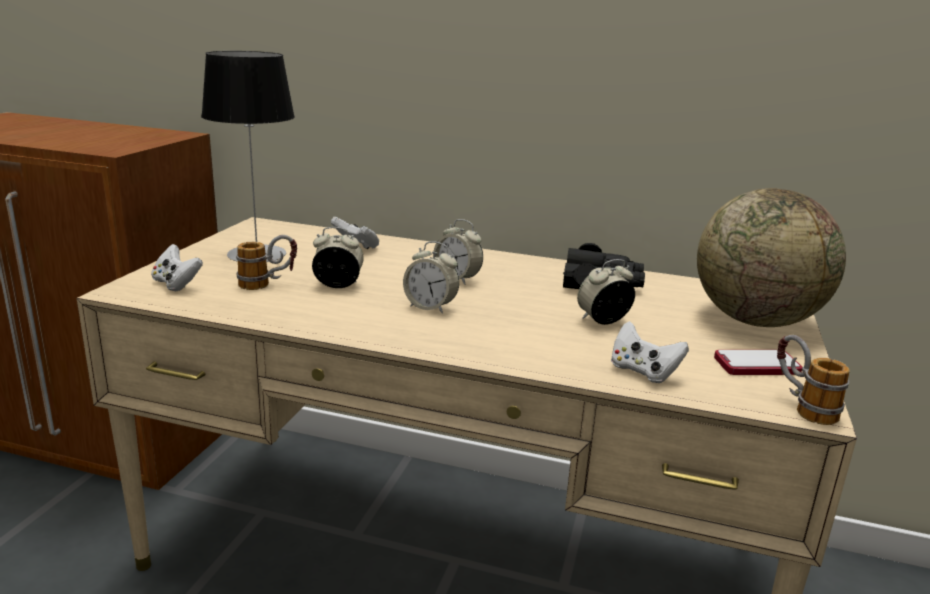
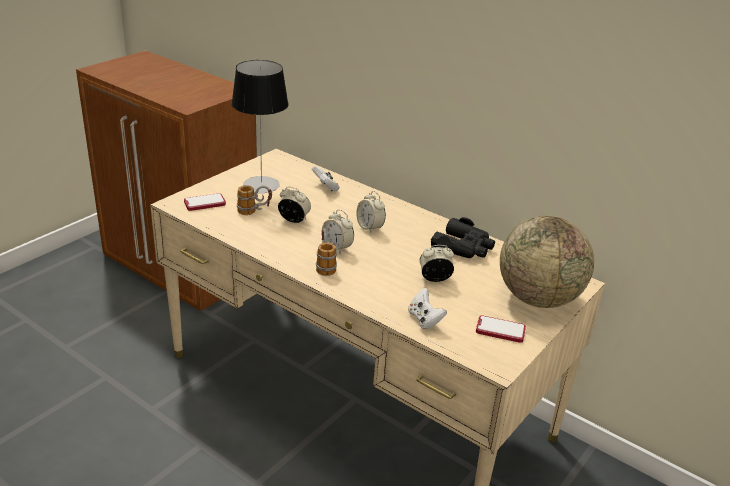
camera: 20 degrees right, 10 degrees up
(176, 284) = (204, 203): white game controller -> phone
(801, 406) = (496, 362): mug -> mug (325, 265)

